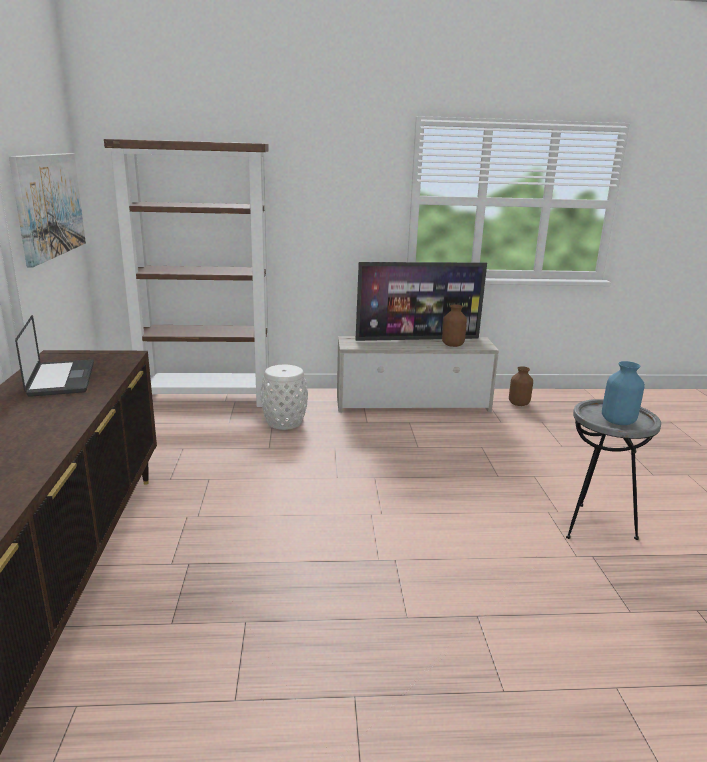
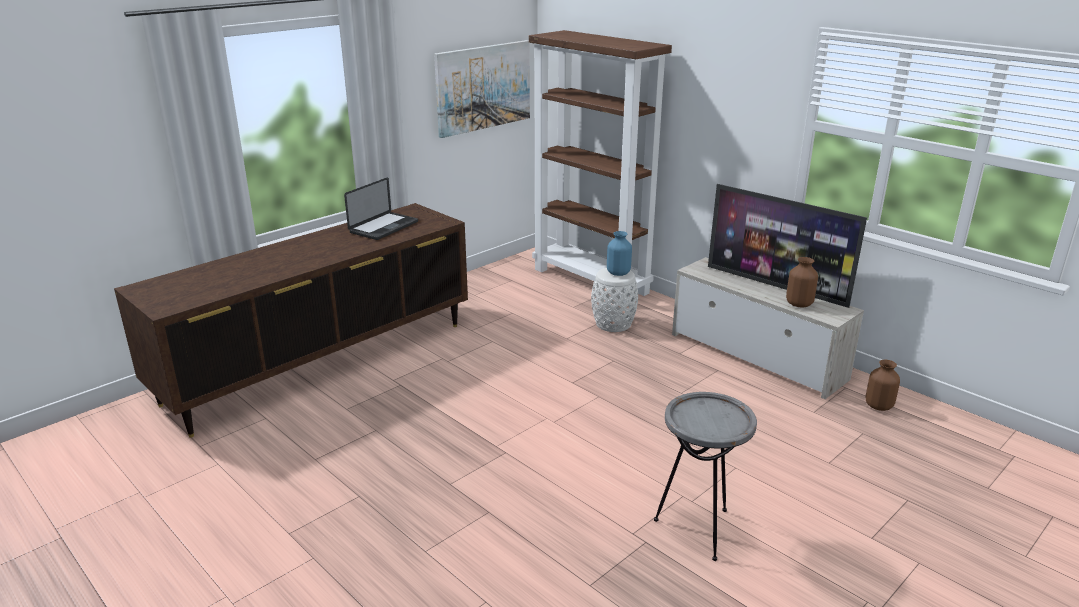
camera: 50 degrees right, 5 degrees up
(617, 421) = (701, 421): blue vase -> blue vase (618, 273)

